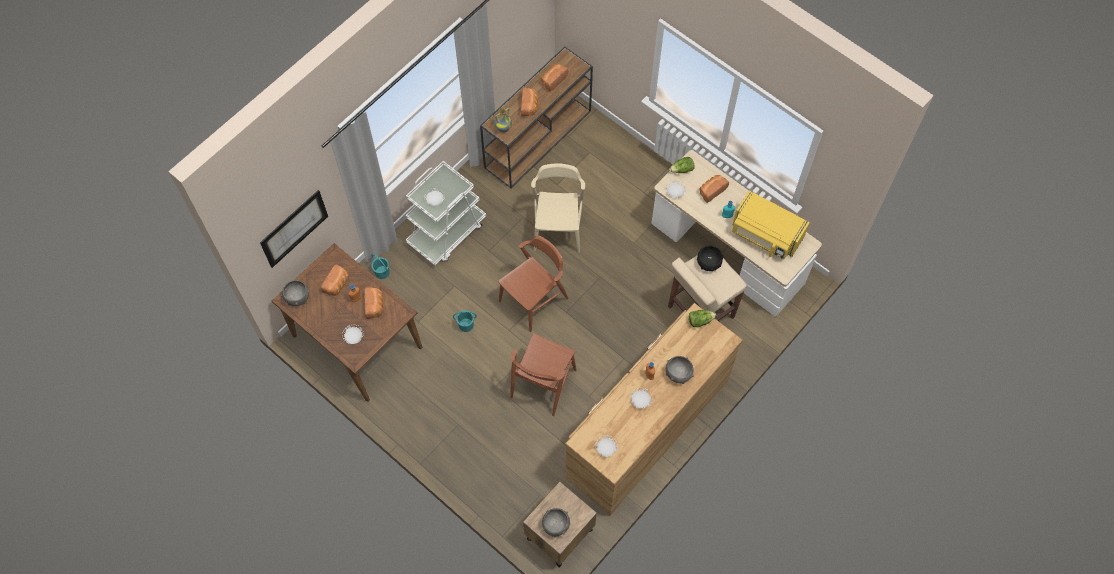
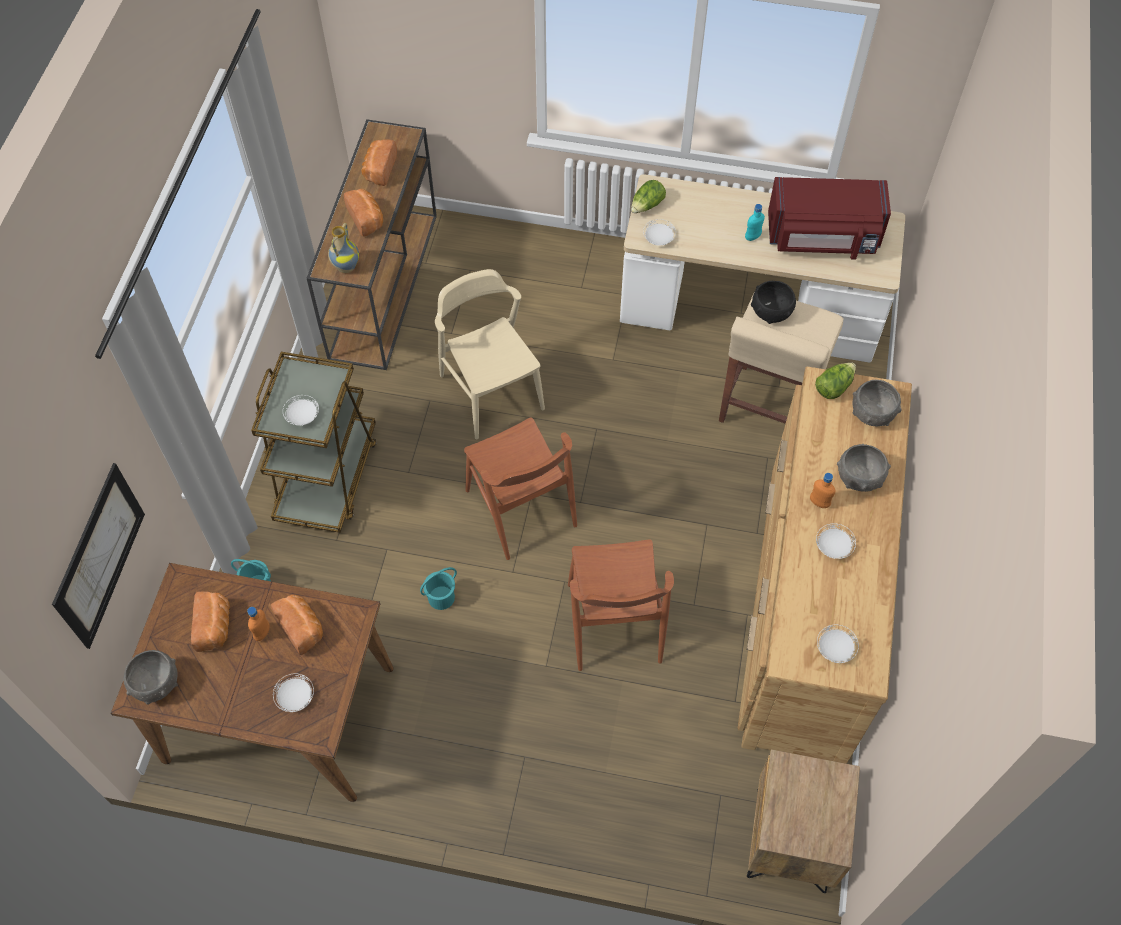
camera: 30 degrees left, 5 degrees down
(447, 232) = (327, 477): white cart -> brown cart
(534, 299) = (521, 508): brown chair -> brown chair turned 135 degrees clockwise
(555, 525) = (813, 823): grey bowl -> grey bowl (872, 413)
(711, 190) = (707, 214): bread -> none
(765, 236) = (823, 238): yellow microwave -> red microwave

